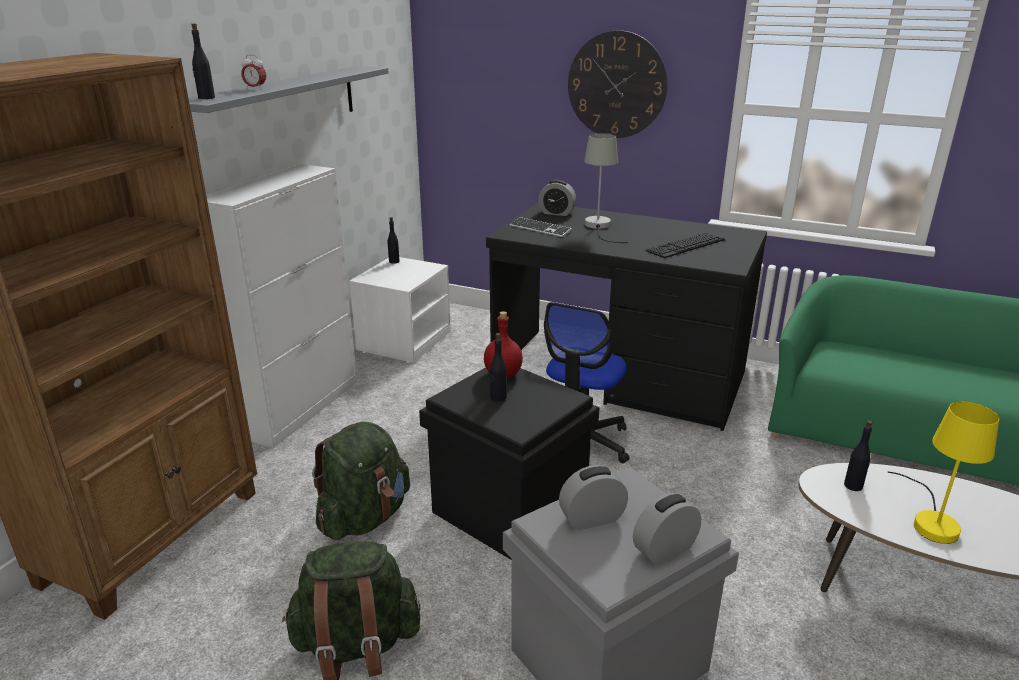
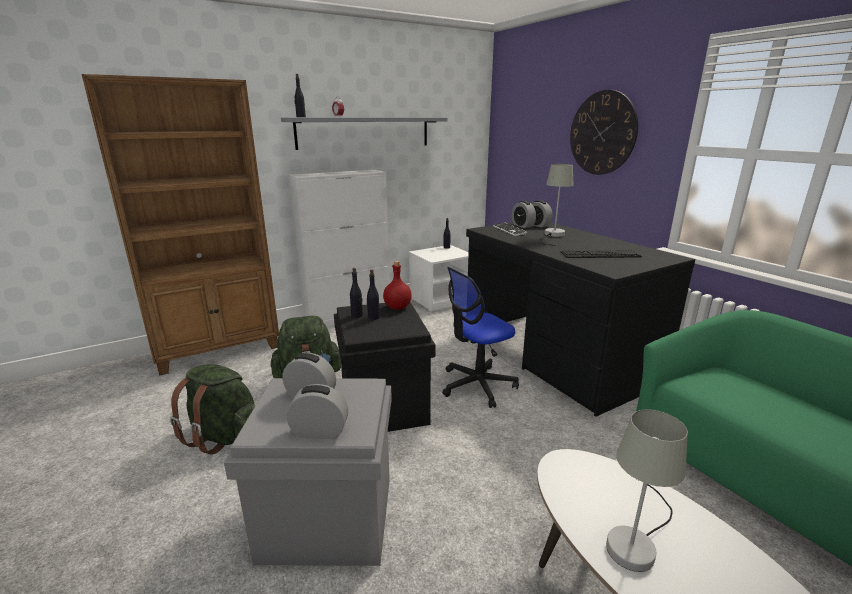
camera: 35 degrees right, 5 degrees down
(542, 218) = (522, 226): none -> alarm clock
(853, 486) = (593, 478): black bottle -> black bottle (357, 315)
(932, 521) = (636, 542): yellow table lamp -> grey table lamp

